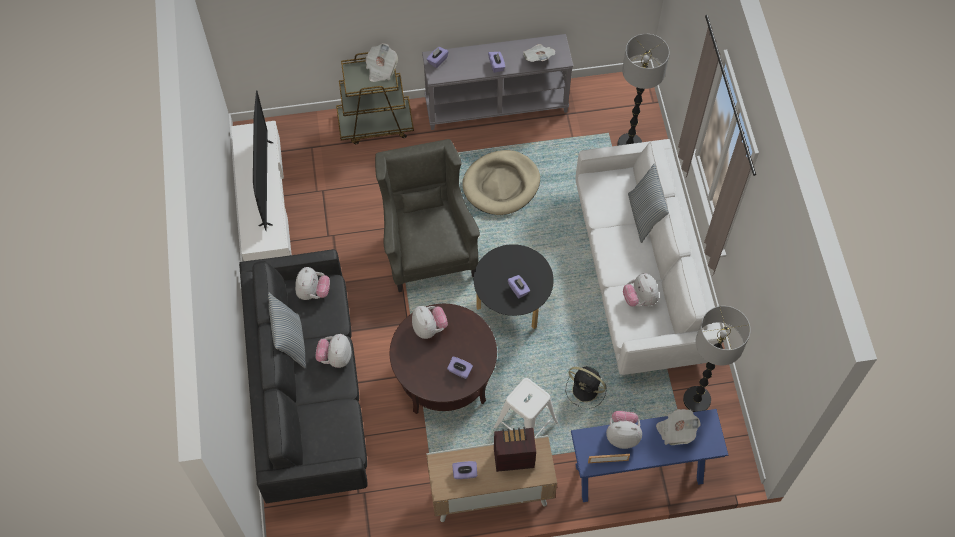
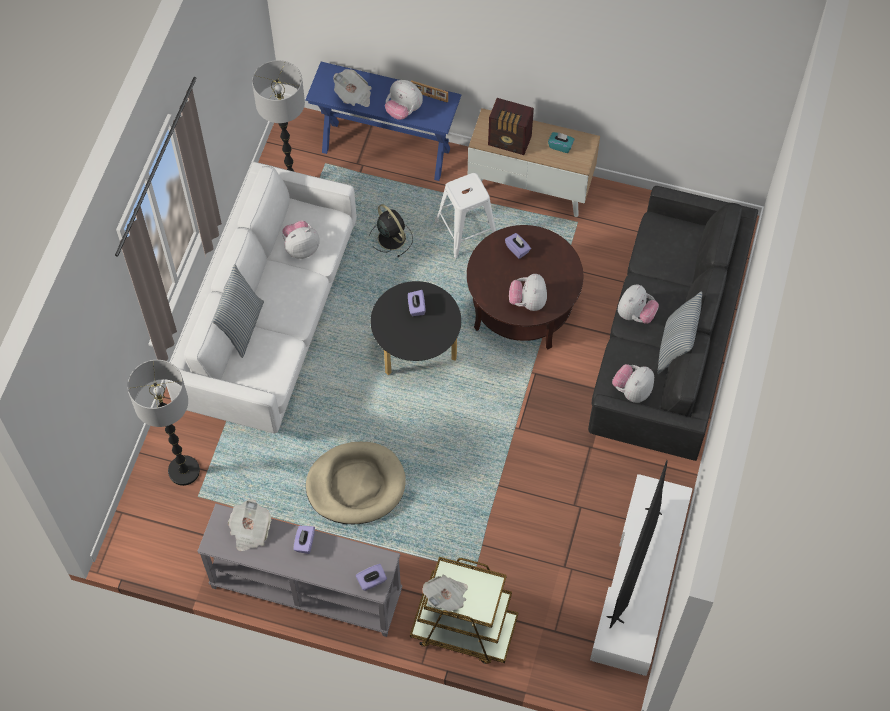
camera: 155 degrees left, 0 degrees up
(427, 245) = (474, 449): grey armchair -> none
(465, 473) = (560, 146): purple tissue box -> turquoise tissue box
(640, 298) = (301, 248): plush toy -> plush toy turned 120 degrees counterclockwise

